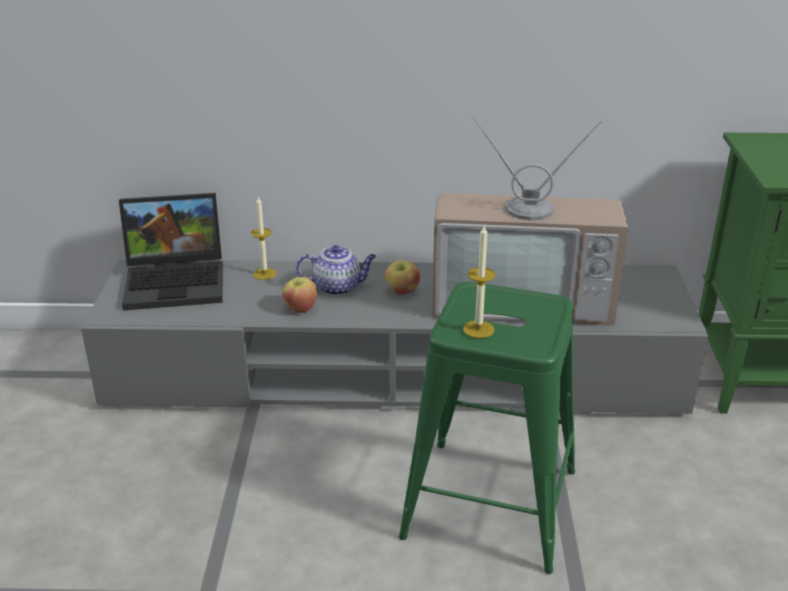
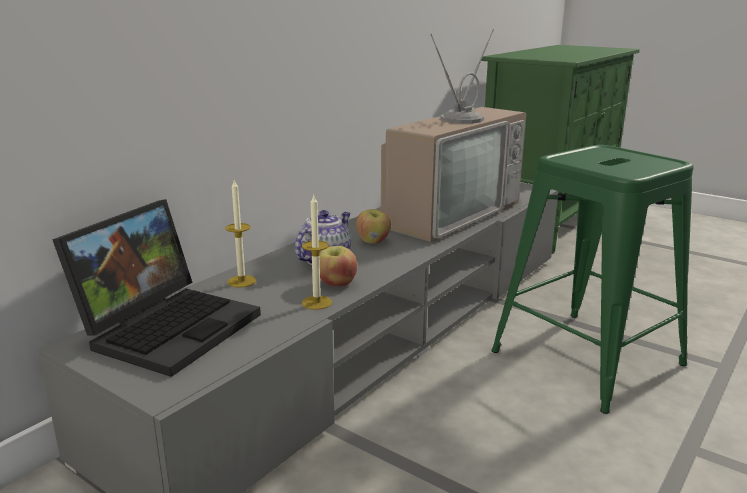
camera: 55 degrees left, 10 degrees down
(478, 329) = (628, 167): candle -> candle (317, 302)

